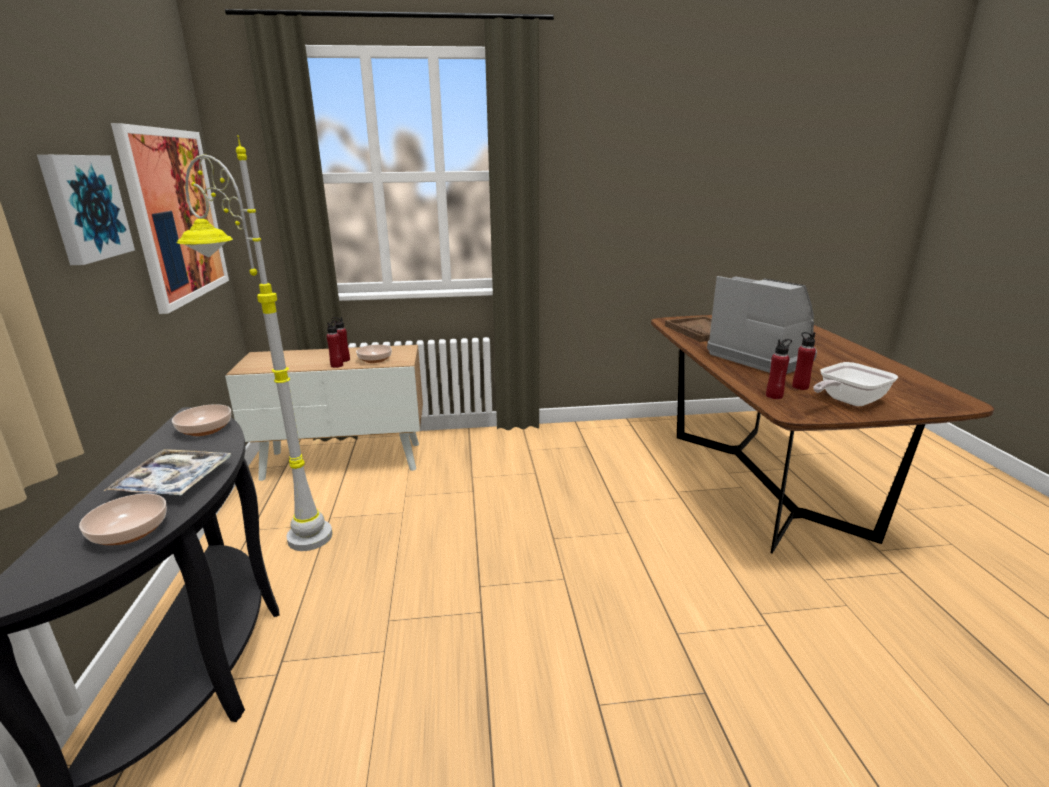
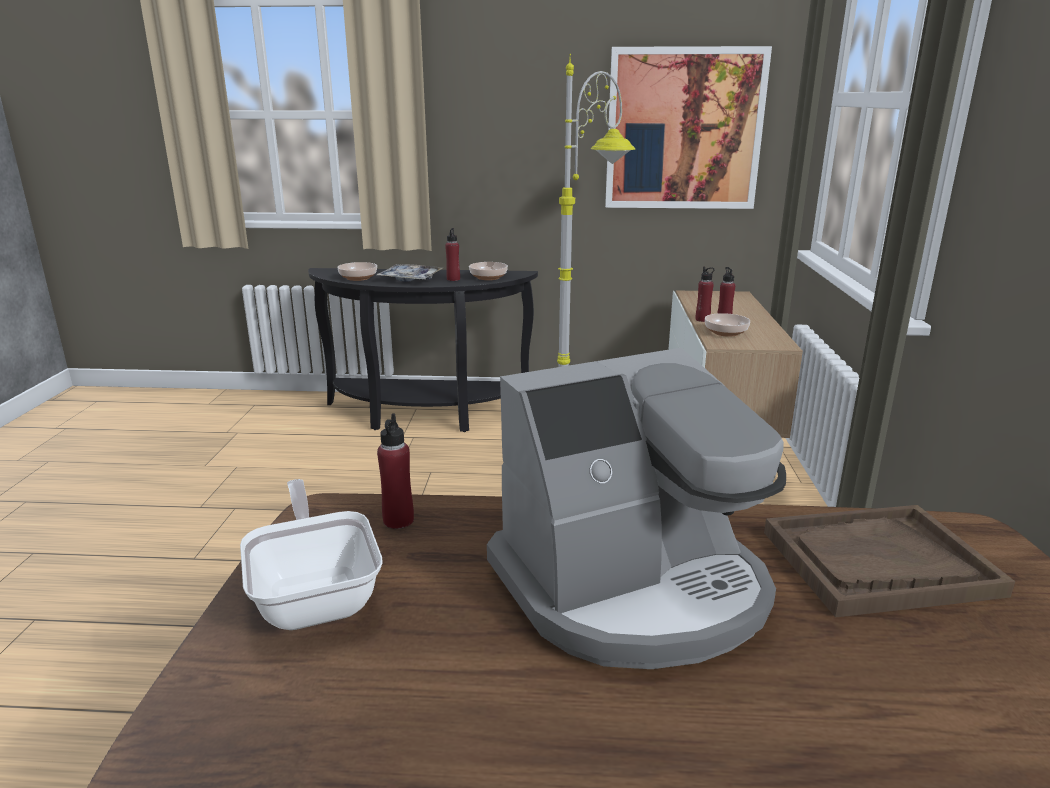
camera: 100 degrees right, 0 degrees up
(84, 208) = (545, 111): picture -> none
(800, 387) = (421, 566): red bottle -> red bottle (453, 279)

